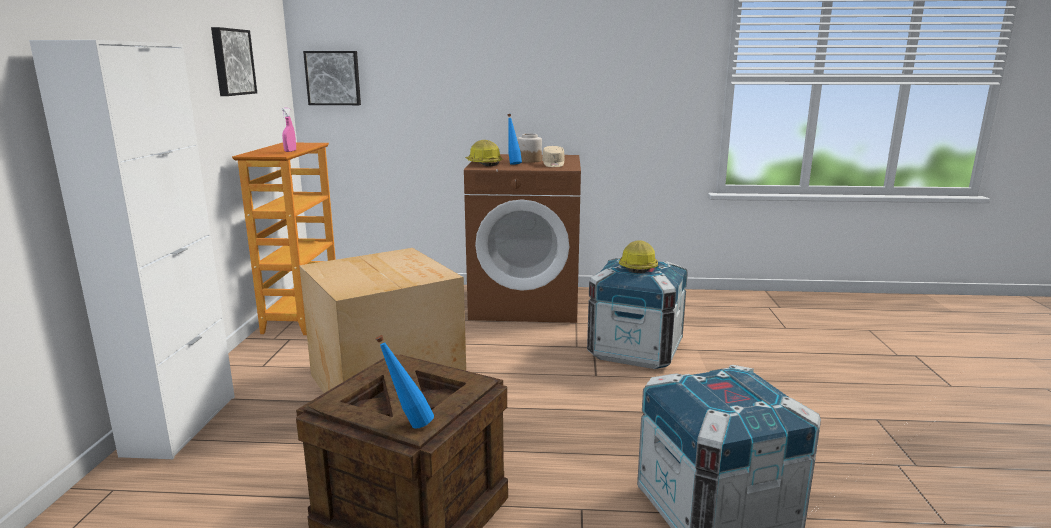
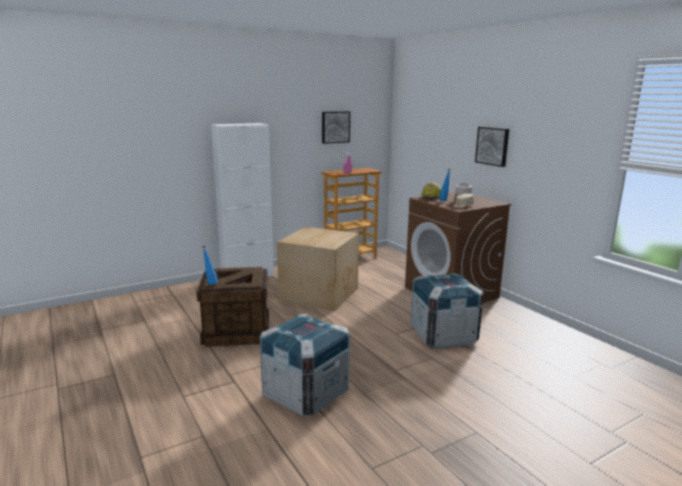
camera: 55 degrees right, 0 degrees up
(333, 78) = (405, 135): picture -> picture (493, 146)
(638, 266) = (445, 280): hard hat -> none

